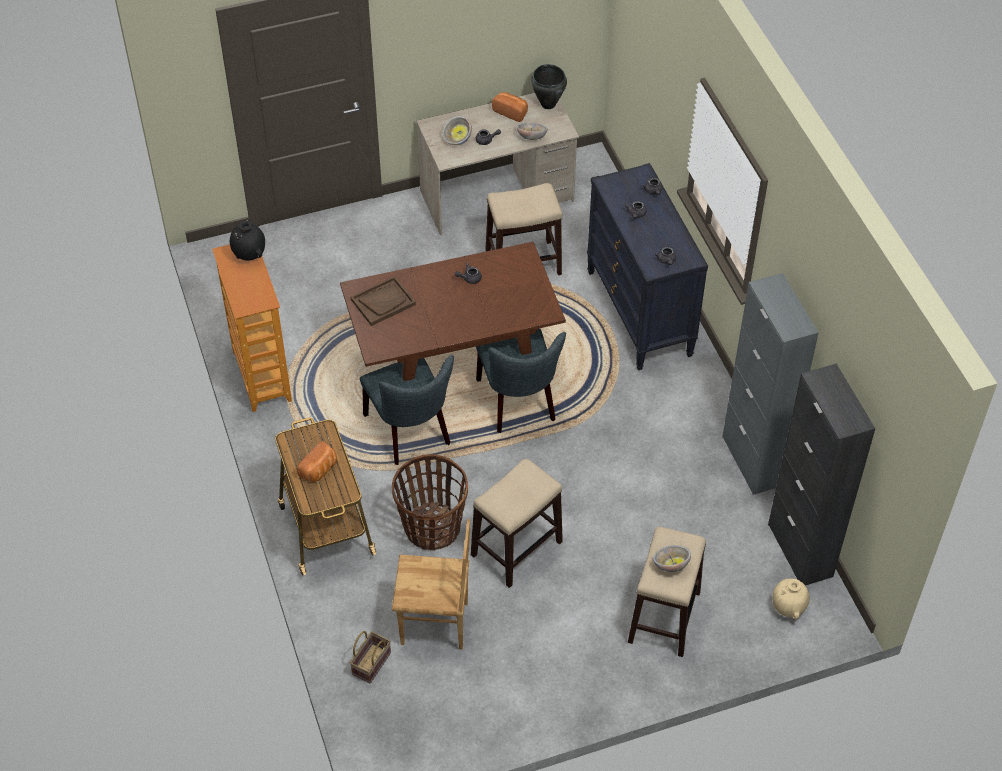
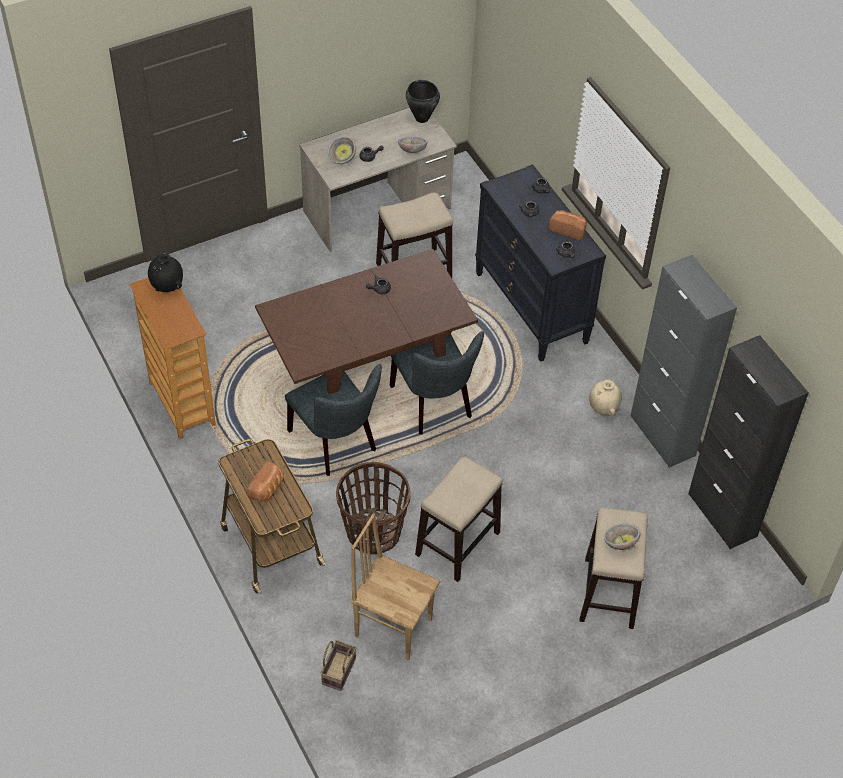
camera: 10 degrees left, 0 degrees up
(383, 302) = (300, 320): brown tray -> none
(435, 625) = (393, 626): brown chair -> brown chair turned 150 degrees counterclockwise
(511, 112) = (388, 128): bread -> bread (568, 229)
(788, 608) = (722, 571): beige vase -> beige vase (603, 409)

